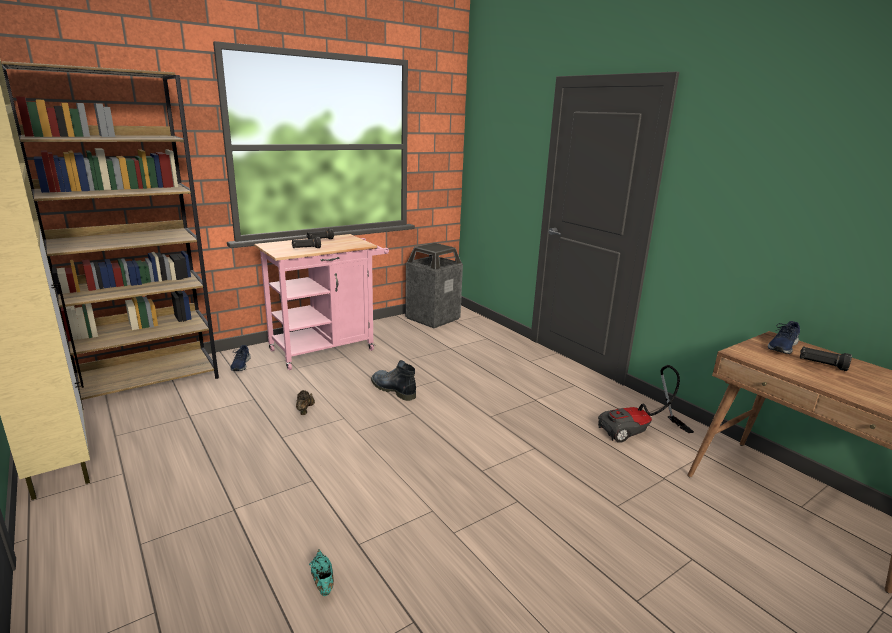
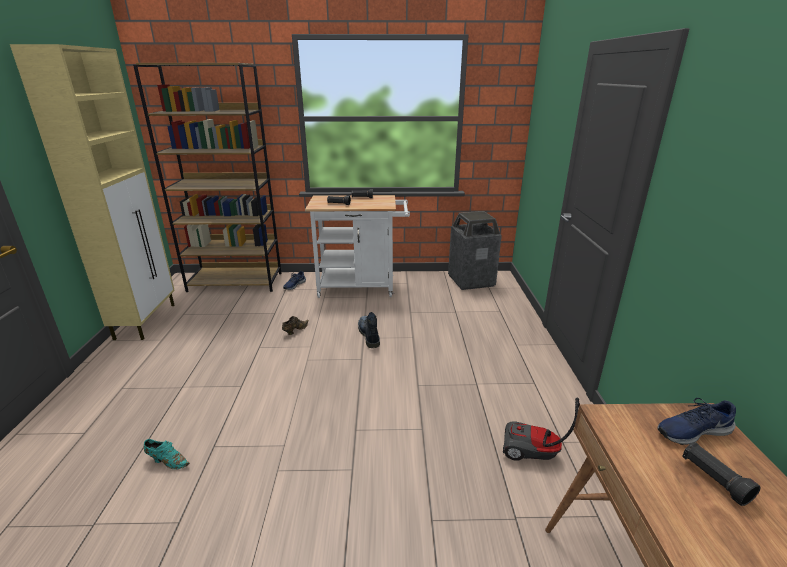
camera: 35 degrees right, 5 degrees up
(322, 581) = (167, 461): turquoise shoe -> turquoise shoe turned 90 degrees clockwise
(328, 348) = (361, 287): pink cart -> white cart

